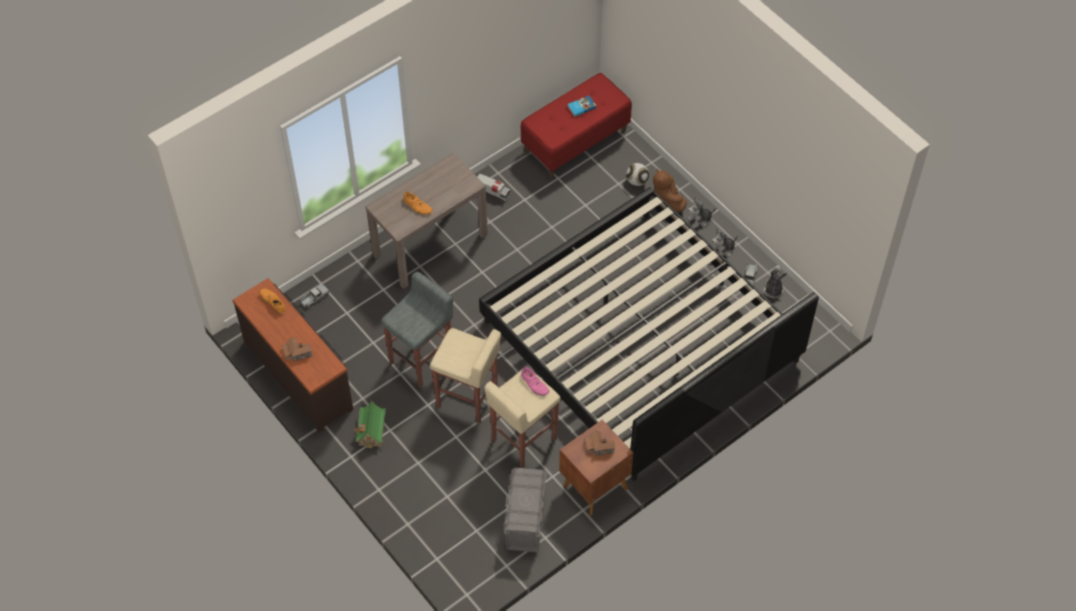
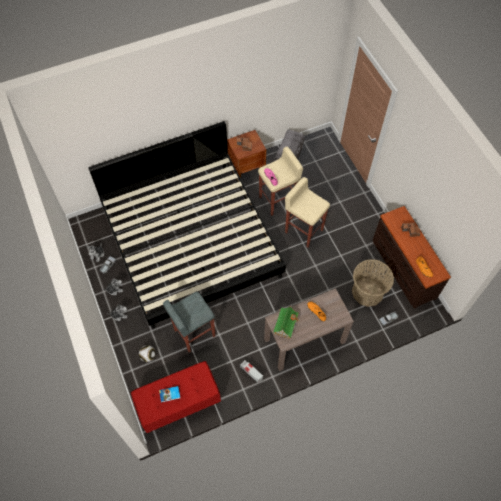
camera: 165 degrees left, 5 degrees up
(350, 329) = (367, 291): none -> basket
(371, 431) = (363, 225): toy house -> toy house (285, 325)
(422, 360) = (325, 260): grey stool -> grey stool (194, 333)
(667, 200) = (134, 336): brown plush toy -> none

